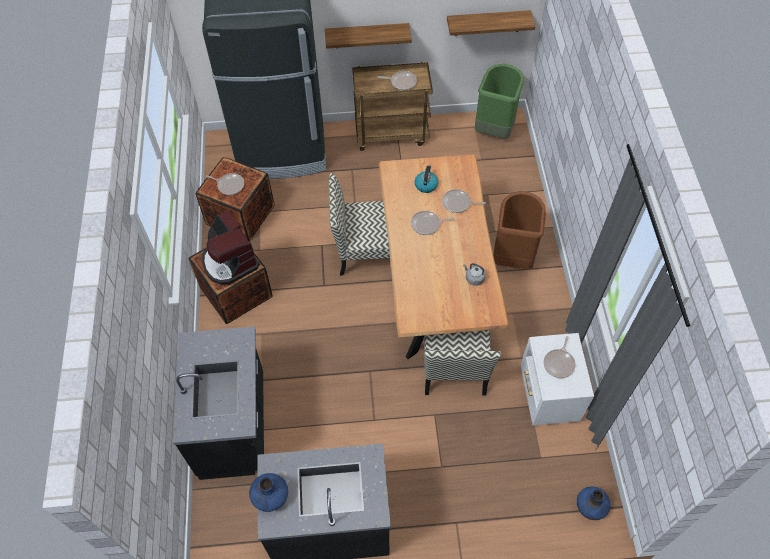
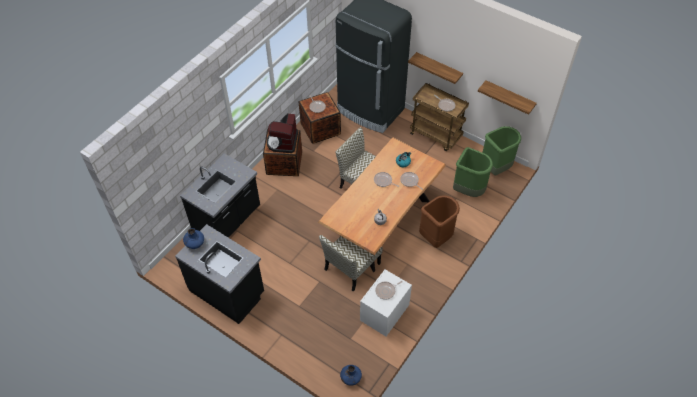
camera: 40 degrees right, 5 degrees down
(491, 176) = (468, 190): none -> green trash can

